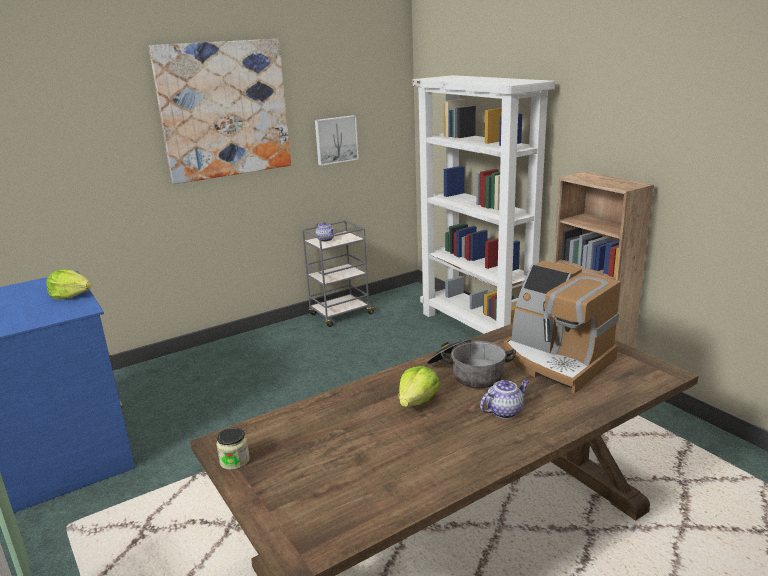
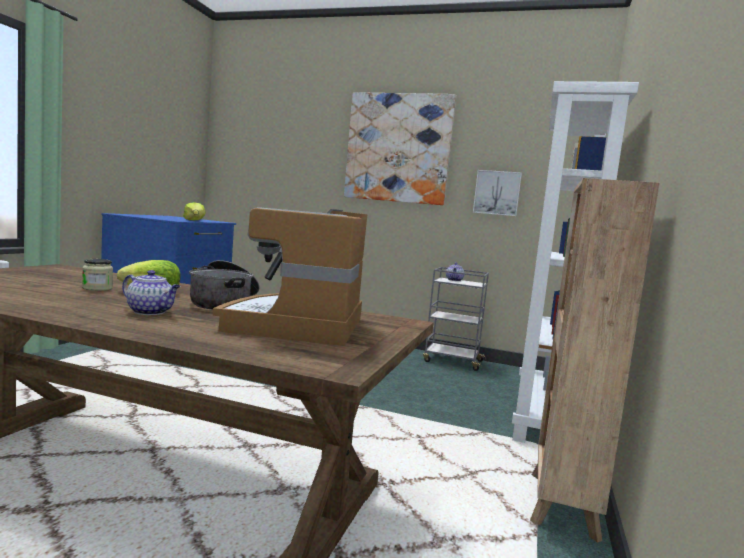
camera: 50 degrees right, 15 degrees down
(234, 461) = (29, 269): jar -> jar (97, 288)

